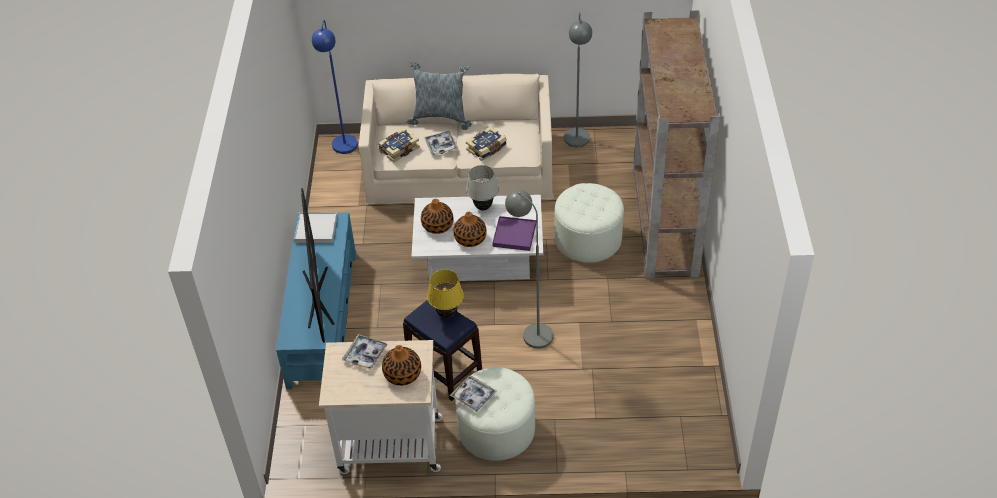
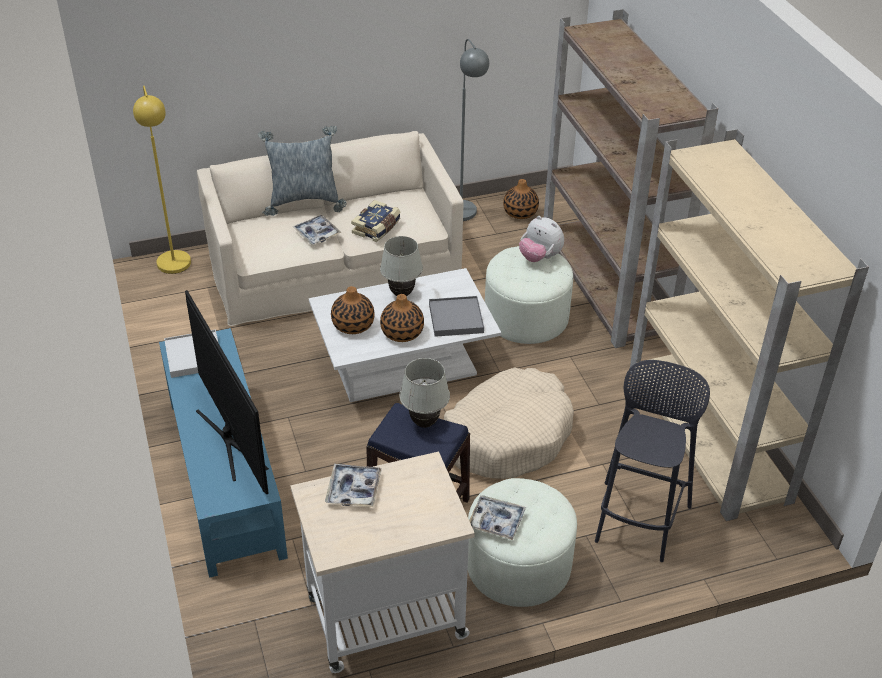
camera: 20 degrees left, 5 degrees down
(344, 151) = (176, 270): blue floor lamp -> yellow floor lamp
(398, 149) = (264, 246): book -> none
(402, 374) = (418, 504): vase -> vase (520, 212)
(447, 314) = (424, 422): yellow table lamp -> white table lamp
(514, 235) = (456, 318): purple tray -> grey tray
(531, 331) = (507, 436): grey floor lamp -> beige dog bed
(599, 417) = (639, 520): none -> grey stool
(600, 196) = (539, 257): none -> plush toy
(683, 362) = (707, 433): none -> beige bookcase

